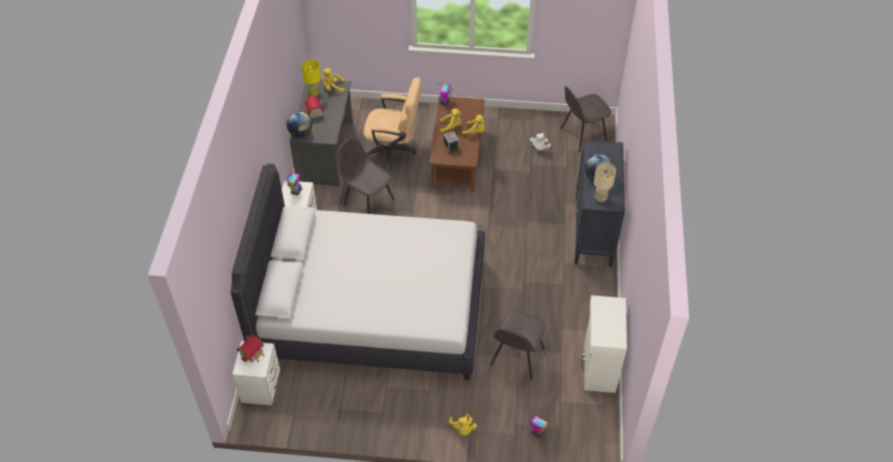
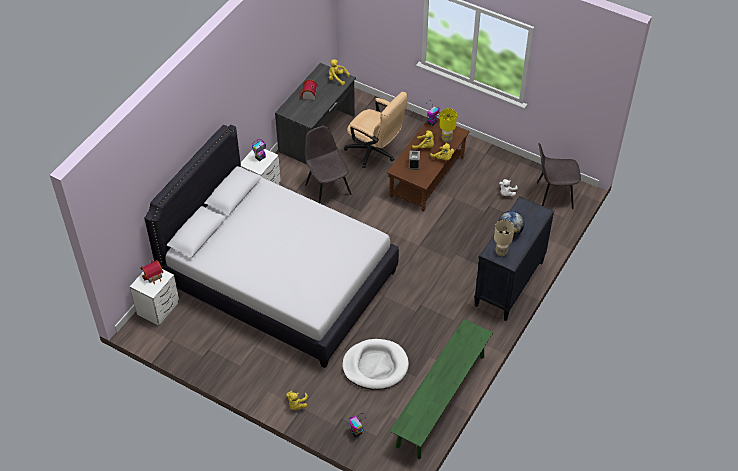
camera: 25 degrees right, 0 degrees up
(300, 133) = (287, 109): globe -> none
(314, 94) = (318, 78): yellow table lamp -> yellow table lamp (446, 139)
(516, 358) = (375, 366): grey chair -> white dog bed
(598, 366) = (441, 400): white cabinet -> green bench

